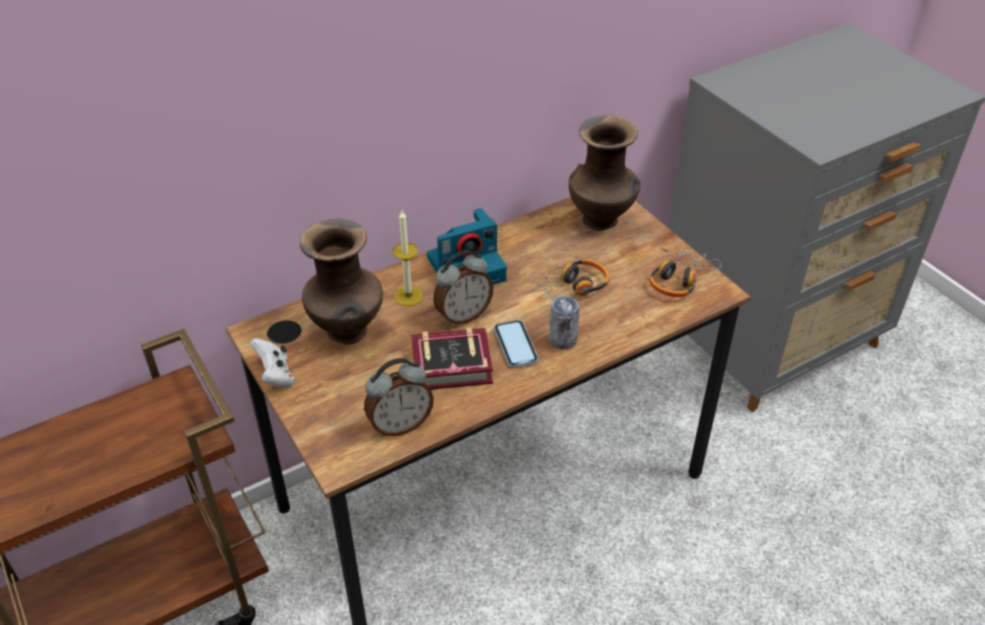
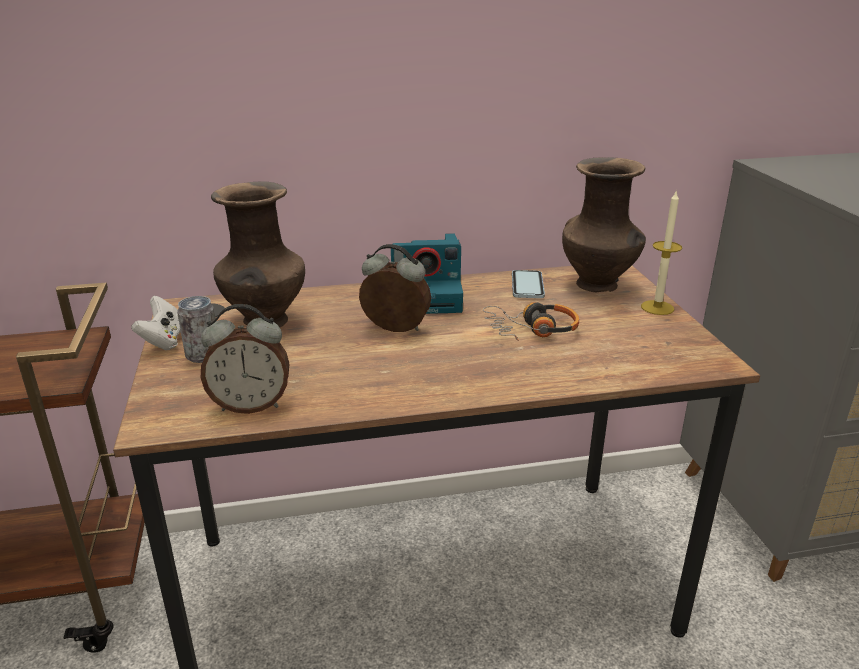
camera: 20 degrees right, 15 degrees down
(408, 296) = (350, 307): candle -> candle (657, 307)
(455, 367) = (353, 369): book -> none
(463, 315) = (395, 330): alarm clock -> alarm clock turned 150 degrees counterclockwise
(515, 345) = (435, 364): phone -> phone (527, 286)
(562, 340) = (493, 370): can -> can (203, 355)
(678, 278) = (669, 343): headphones -> none

